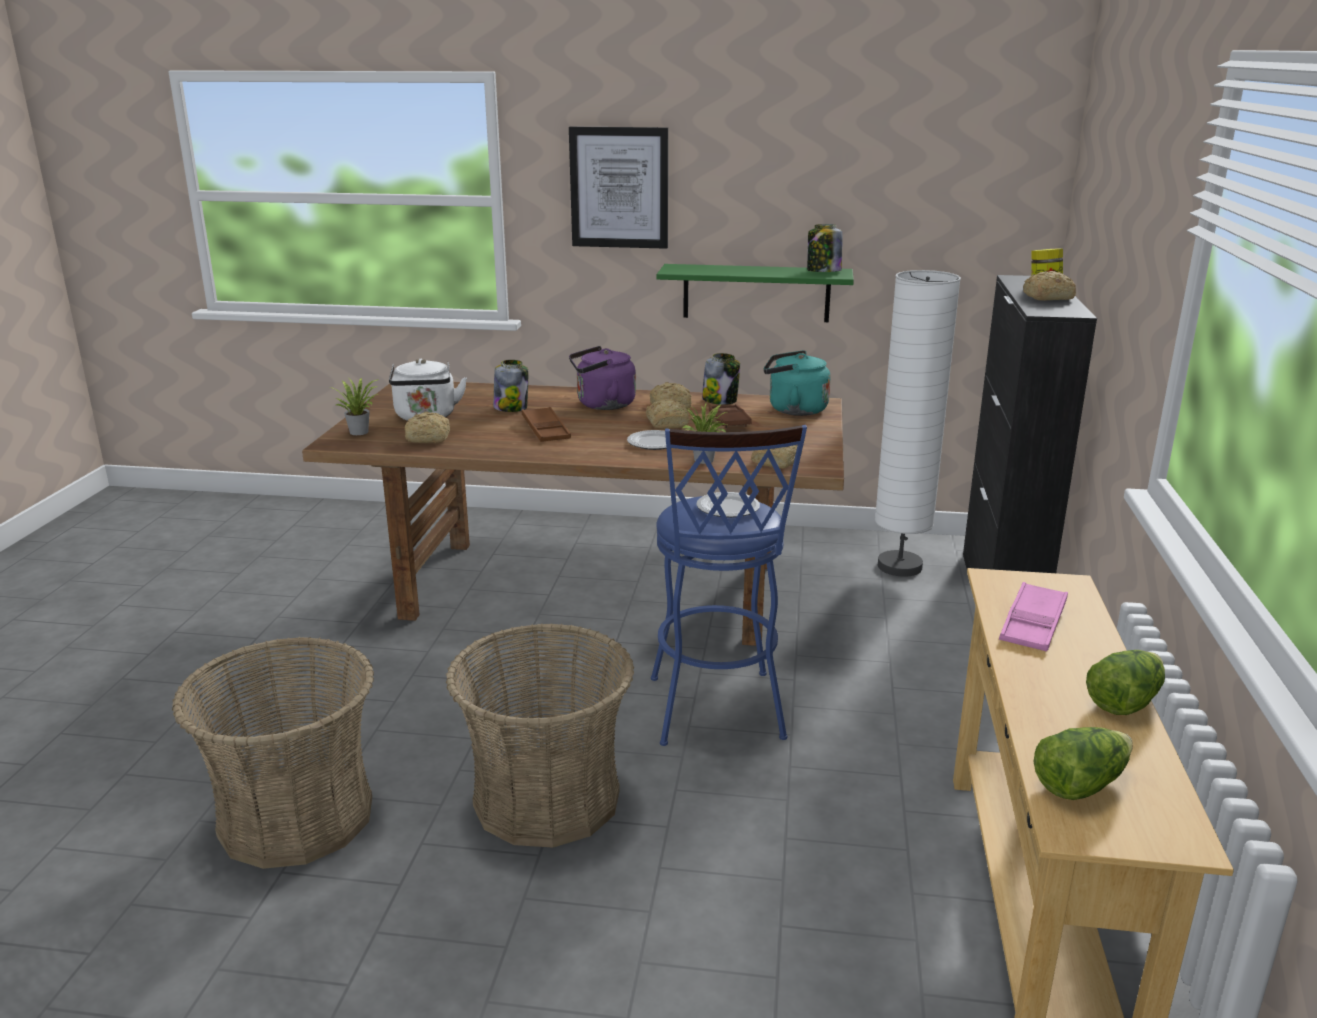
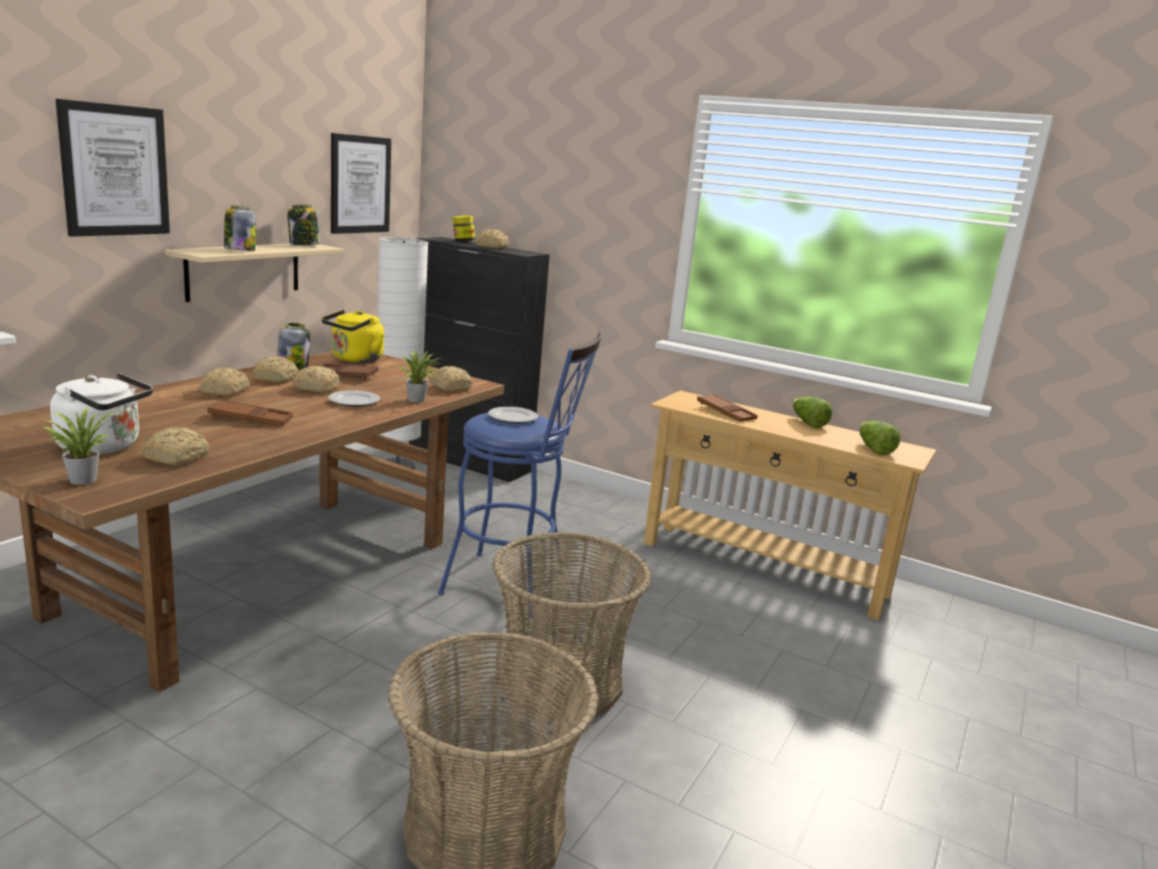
camera: 70 degrees left, 5 degrees down
(511, 408) = (156, 415): jar -> jar (239, 250)
(602, 405) = (224, 391): purple kettle -> bread
(756, 293) = (244, 270): green shelf -> beige shelf
(793, 409) = (355, 359): turquoise kettle -> yellow kettle
(944, 200) = (360, 184): none -> picture
(1033, 624) = (725, 412): pink tray -> brown tray

